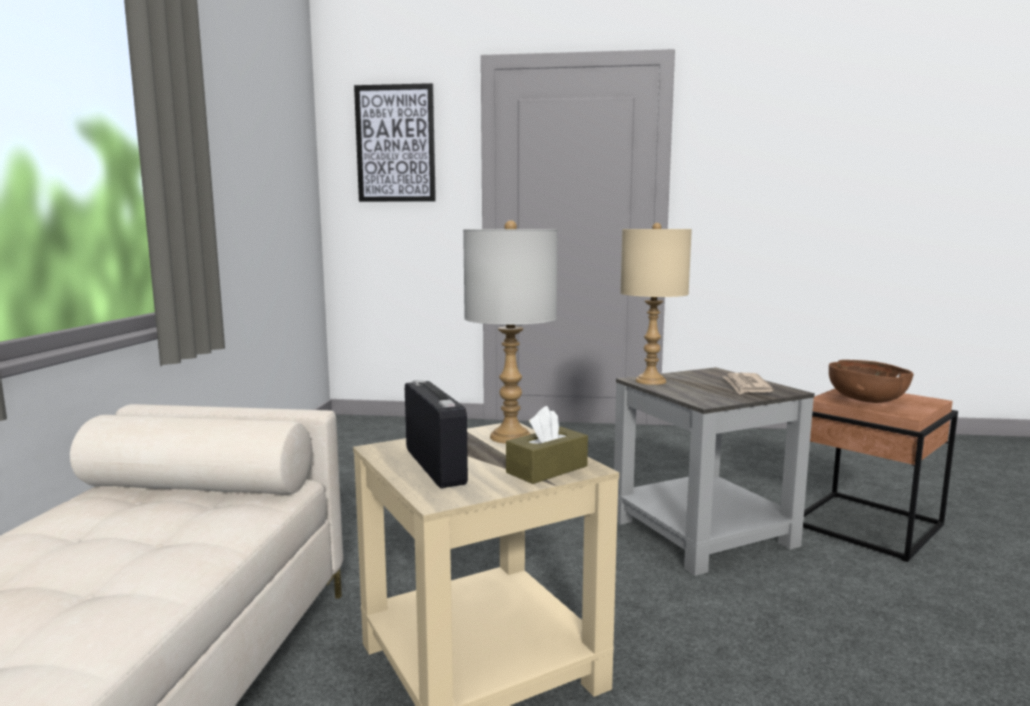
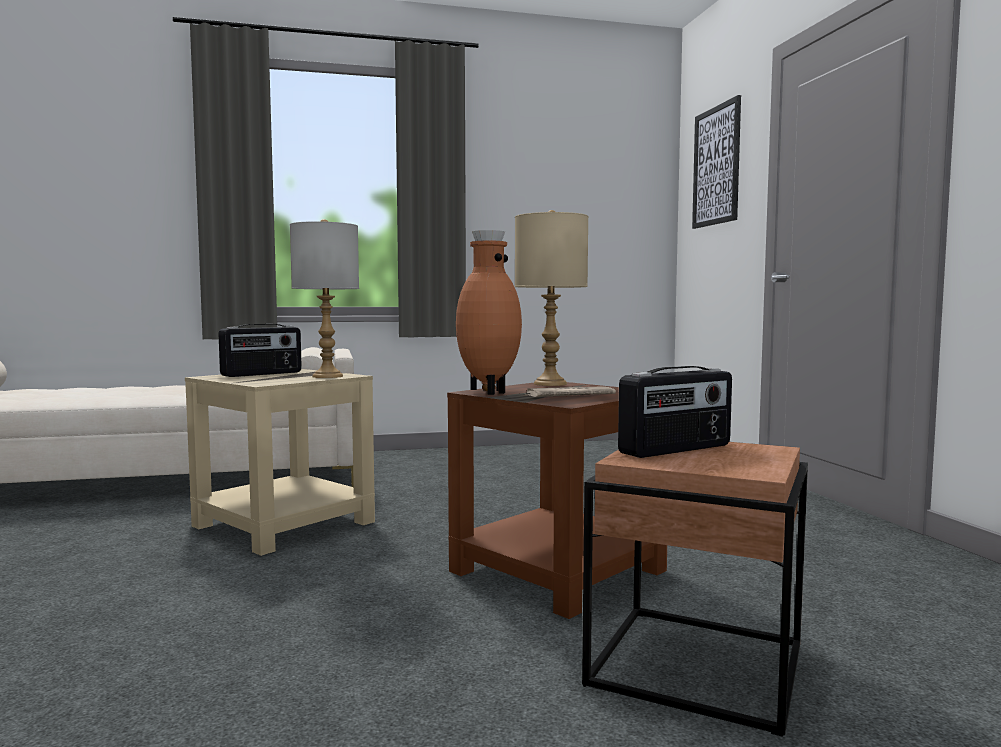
camera: 70 degrees right, 5 degrees down
(547, 469) = (257, 381): brown tissue box -> none
(705, 532) = (558, 572): grey side table -> brown side table
(710, 399) = (487, 392): none -> brown vase
(866, 401) = (676, 449): brown bowl -> radio

